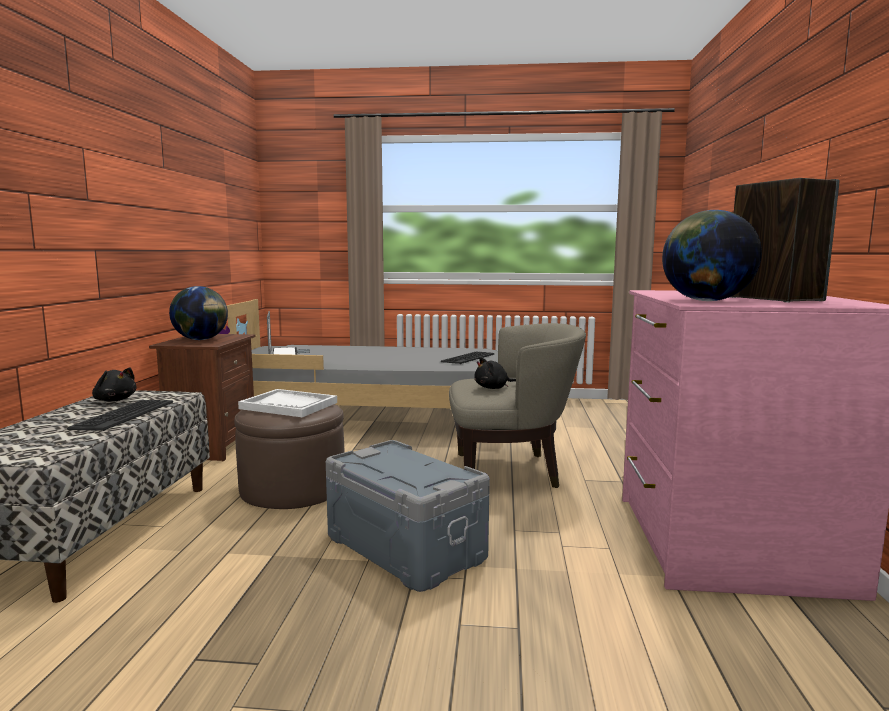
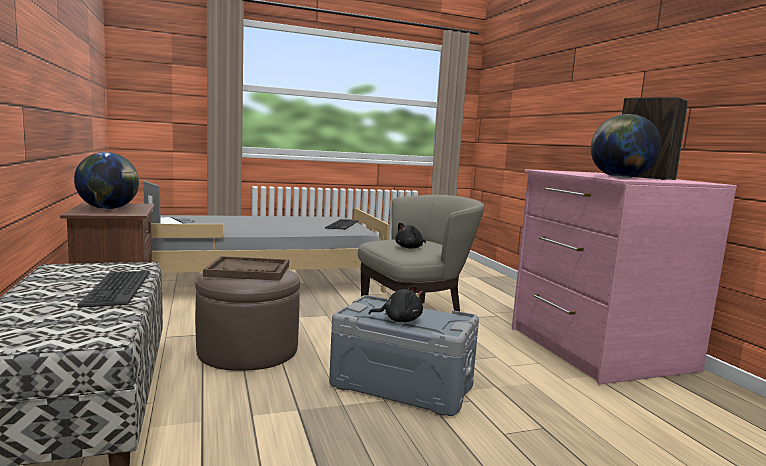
camera: 25 degrees left, 0 degrees up
(115, 400) = (71, 274): black plush toy -> black plush toy (399, 320)
(289, 405) = (248, 271): white tray -> brown tray

